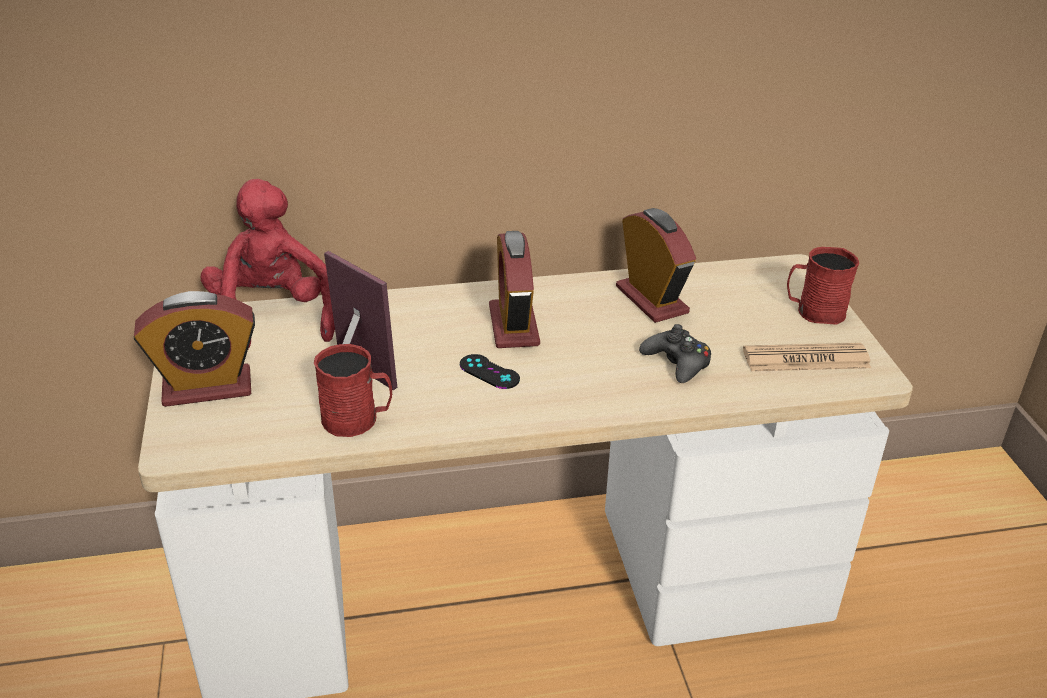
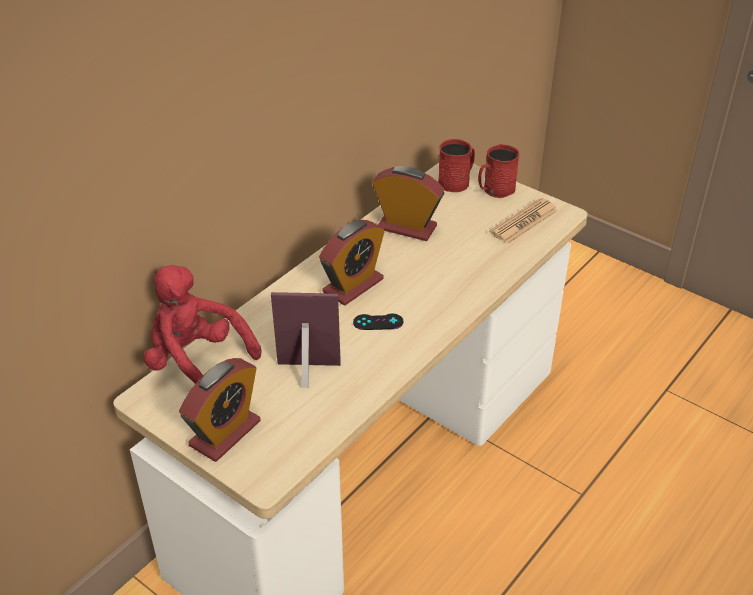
camera: 40 degrees left, 5 degrees up
(357, 419) = (345, 395): red mug -> red mug (457, 181)
(513, 325) = (353, 286): alarm clock -> alarm clock turned 90 degrees counterclockwise
(677, 362) = (466, 259): black game controller -> none

